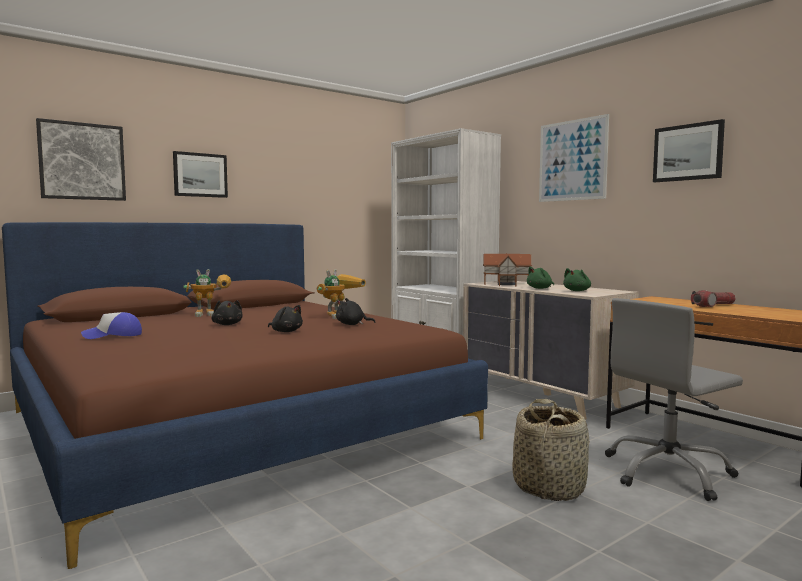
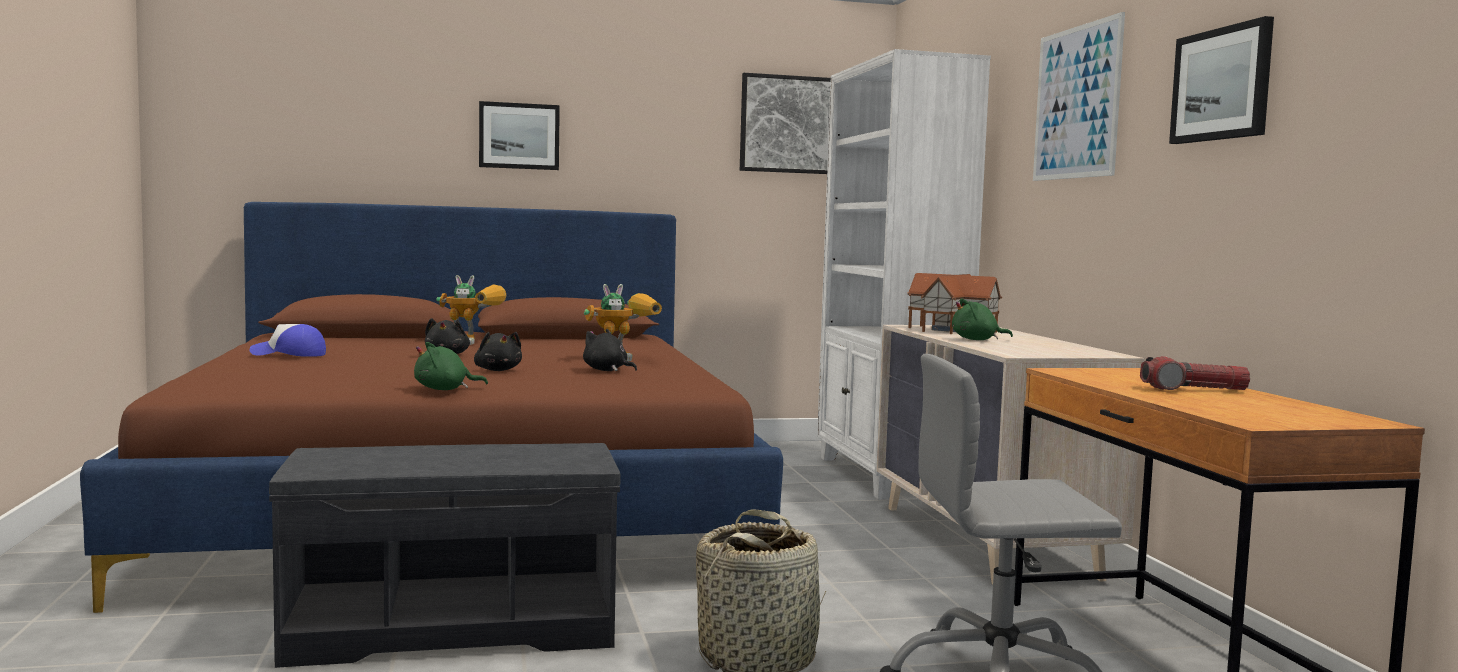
camera: 25 degrees right, 0 degrees up
(82, 161) = (354, 119): picture -> picture (787, 124)
(360, 511) = (455, 628): none -> grey bench
(577, 291) = (1025, 348): green plush toy -> green plush toy (445, 389)

